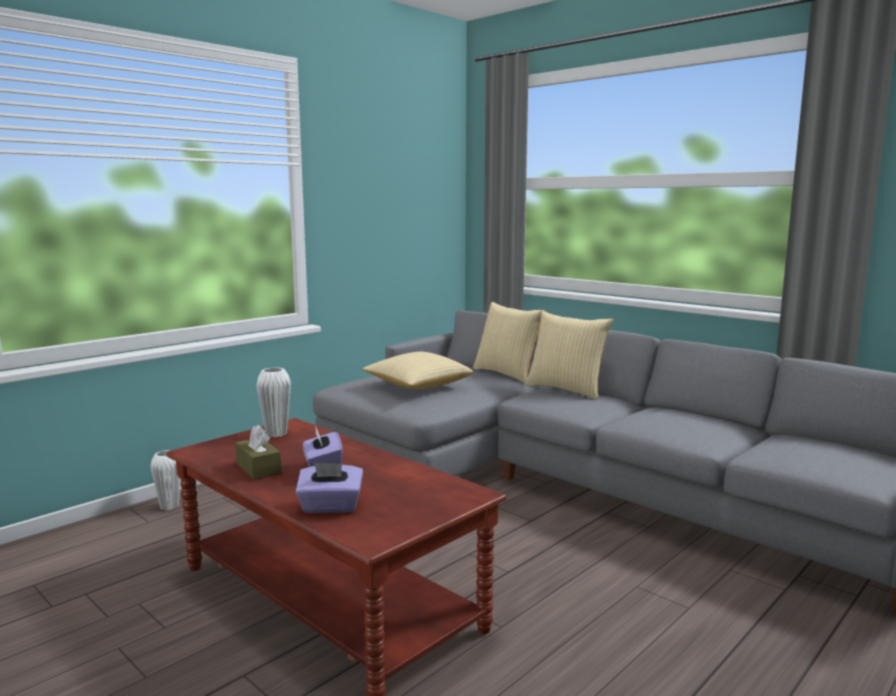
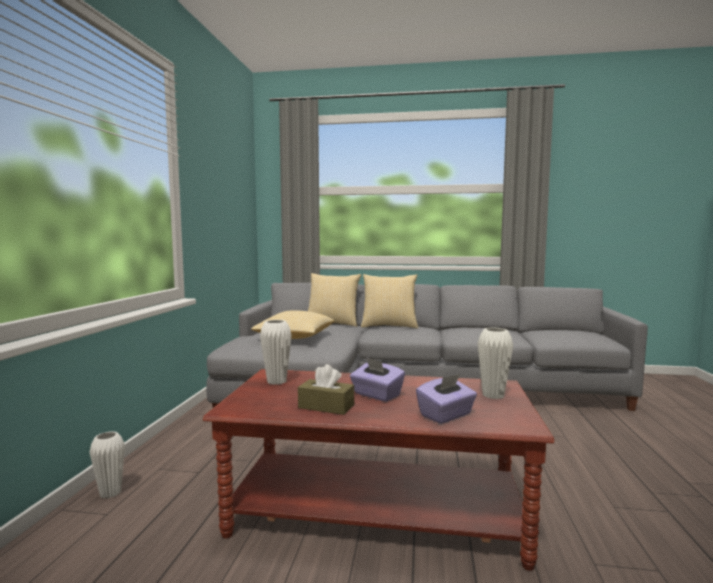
camera: 35 degrees left, 5 degrees down
(428, 502) = (493, 395): none -> white vase

